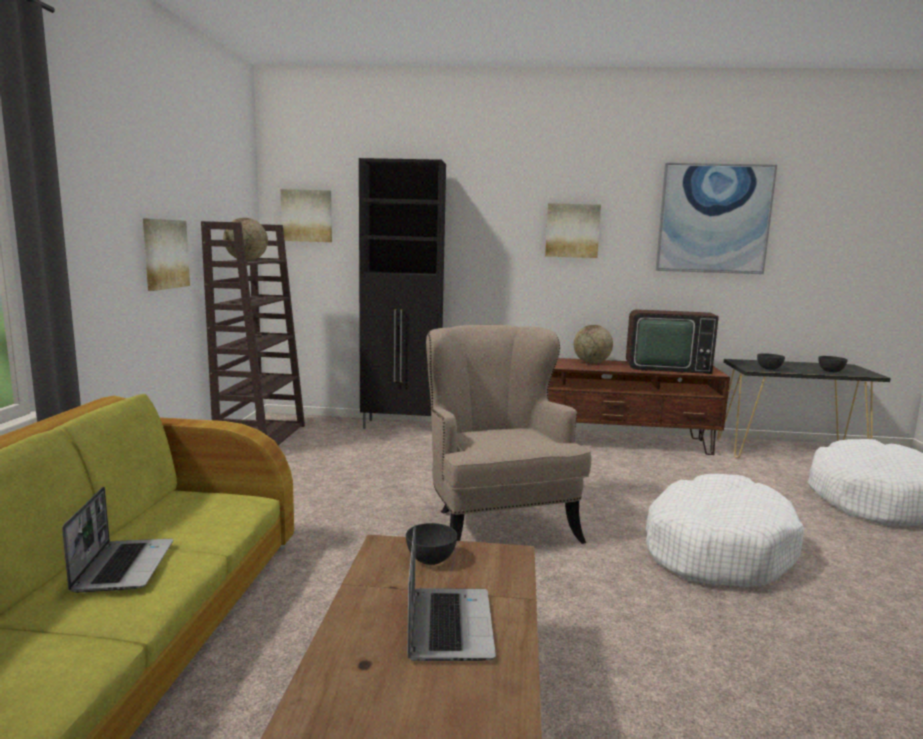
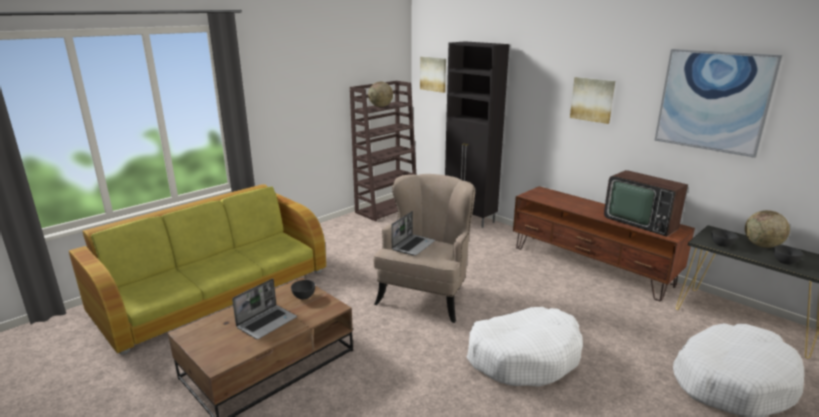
camera: 40 degrees right, 10 degrees up
(123, 566) = (226, 260): laptop -> laptop (413, 245)
(164, 254) = (322, 108): picture -> none
(591, 363) = (587, 205): globe -> globe (762, 245)

